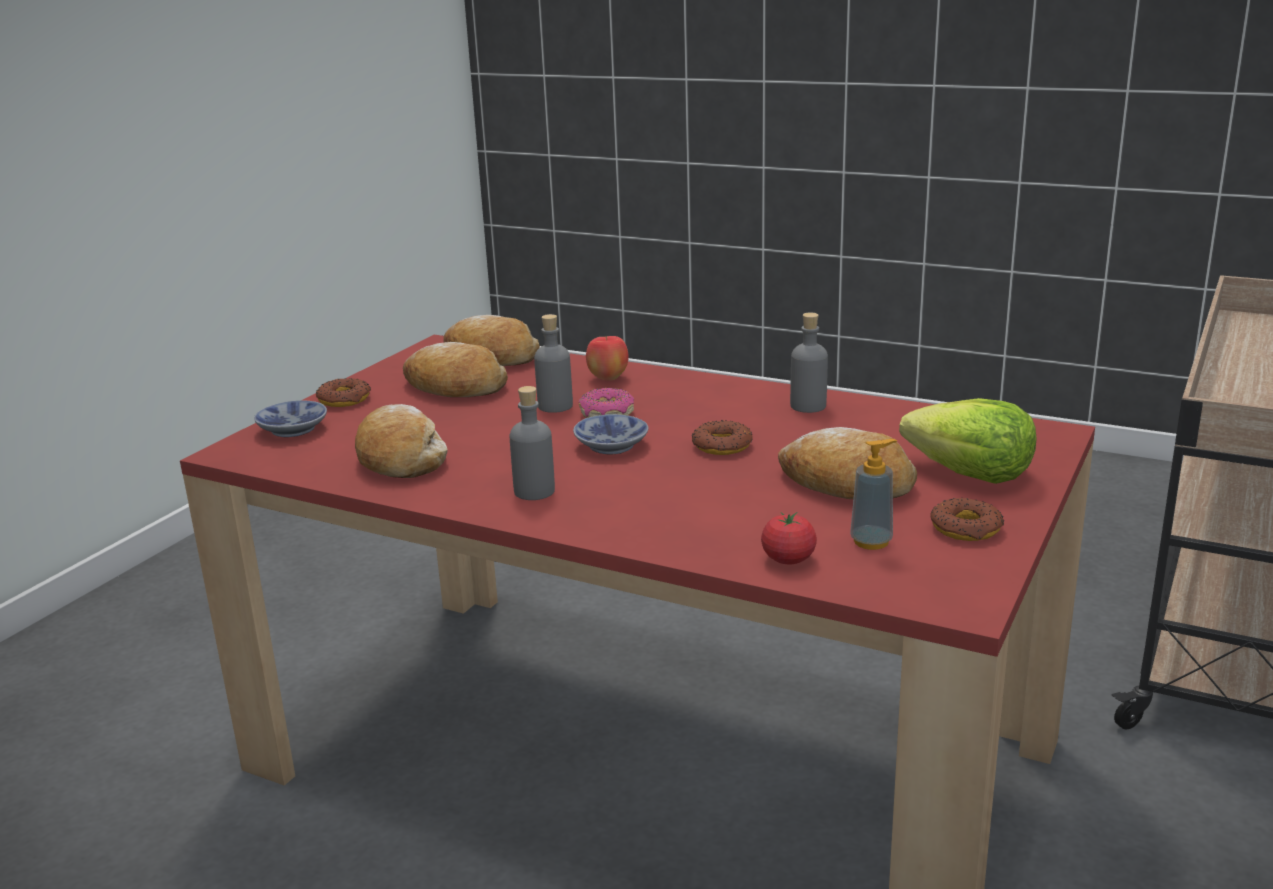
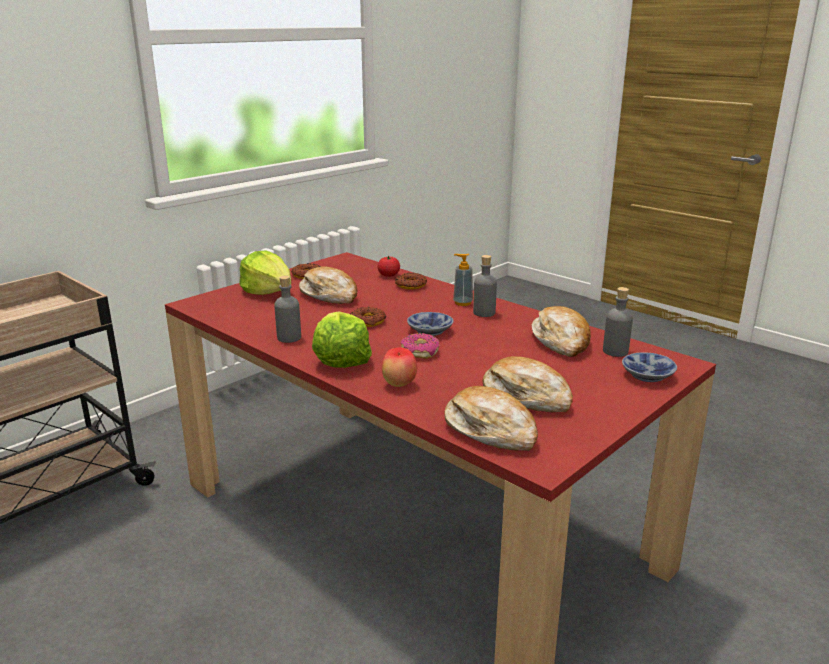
camera: 165 degrees left, 0 degrees up
(344, 399) = (619, 399): donut -> donut (410, 285)
(555, 406) = (452, 365): grey bottle -> grey bottle (615, 351)
(704, 392) = (341, 359): none -> lettuce
(871, 541) = (350, 276): soap dispenser -> soap dispenser (462, 303)

